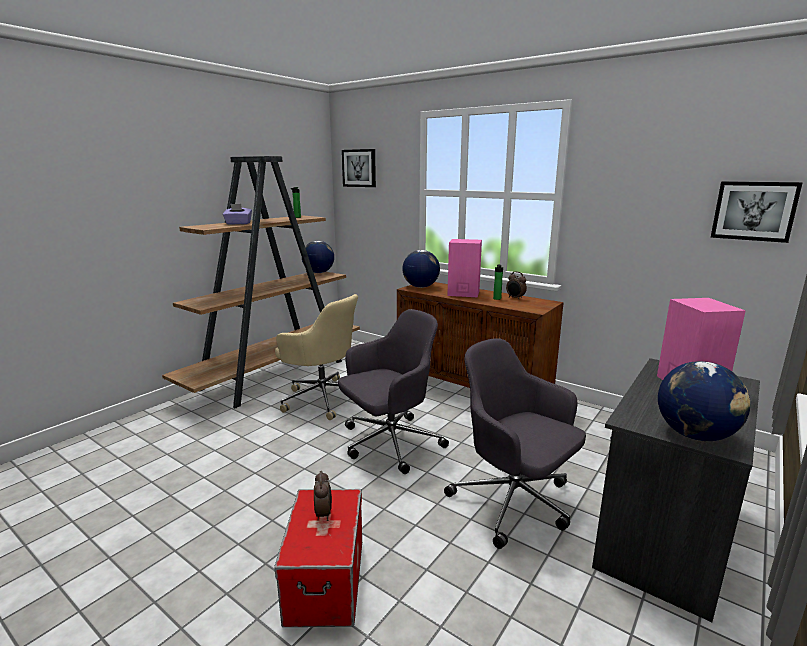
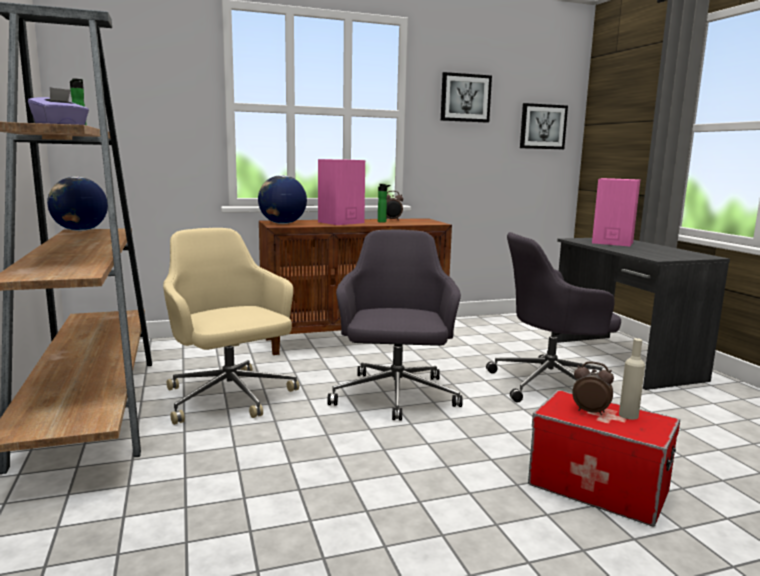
camera: 55 degrees left, 5 degrees down
(322, 398) = (230, 398): beige office chair -> beige office chair turned 105 degrees counterclockwise
(332, 535) = (628, 415): none -> beige bottle
(359, 168) = (107, 67): picture -> picture (465, 98)
(695, 435) = (688, 256): globe -> none

